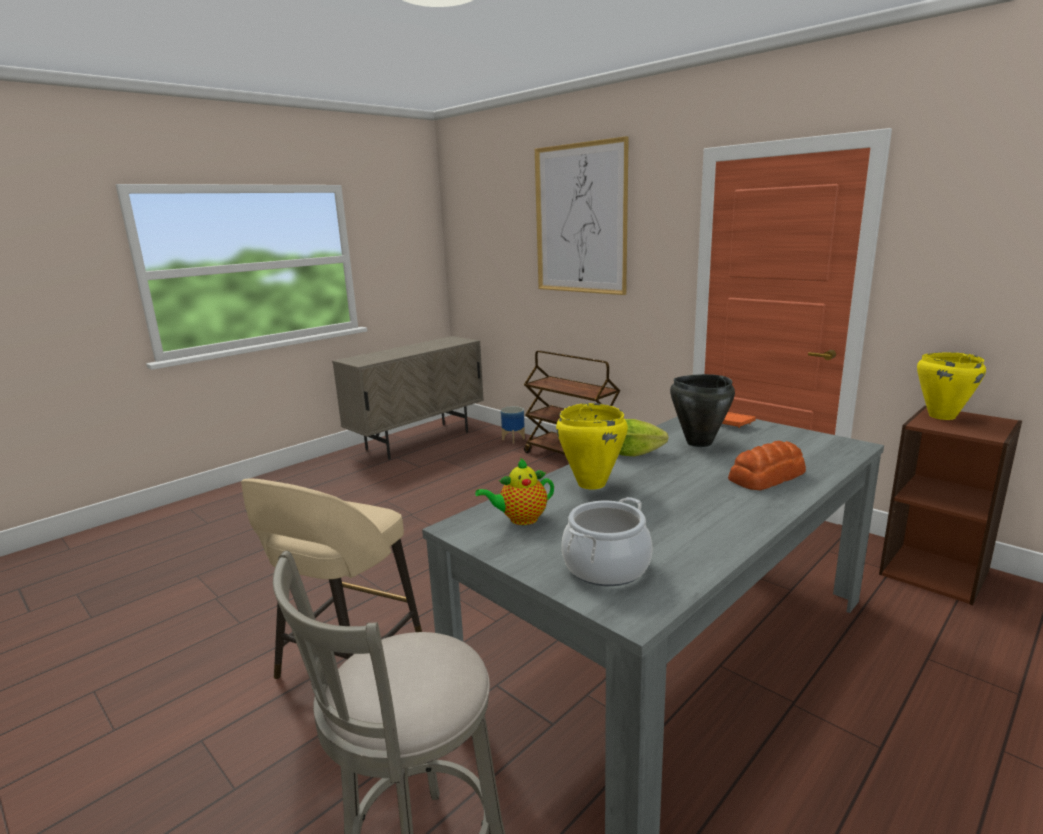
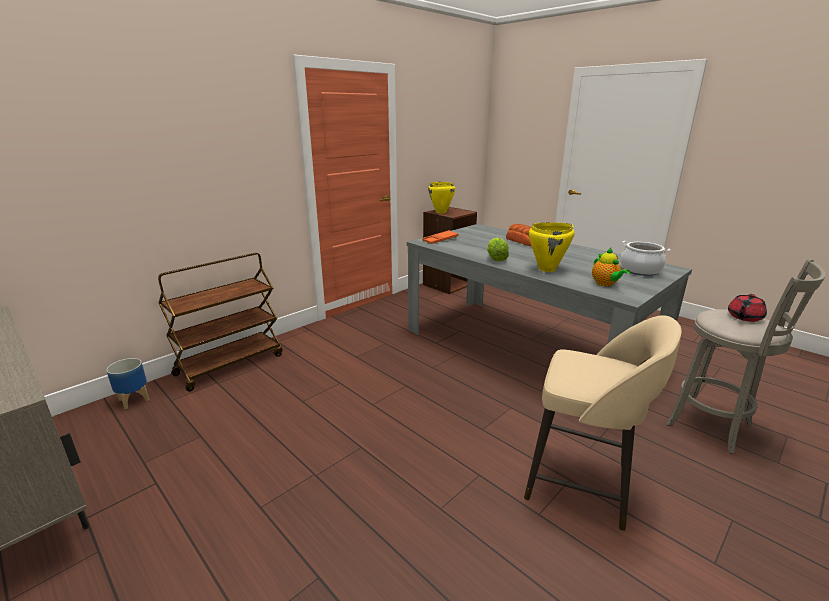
camera: 90 degrees left, 5 degrees up
(417, 683) = (744, 317): none -> red teapot
(580, 219) = (166, 112): picture -> none
(698, 442) = (476, 247): black cooking pot -> none

